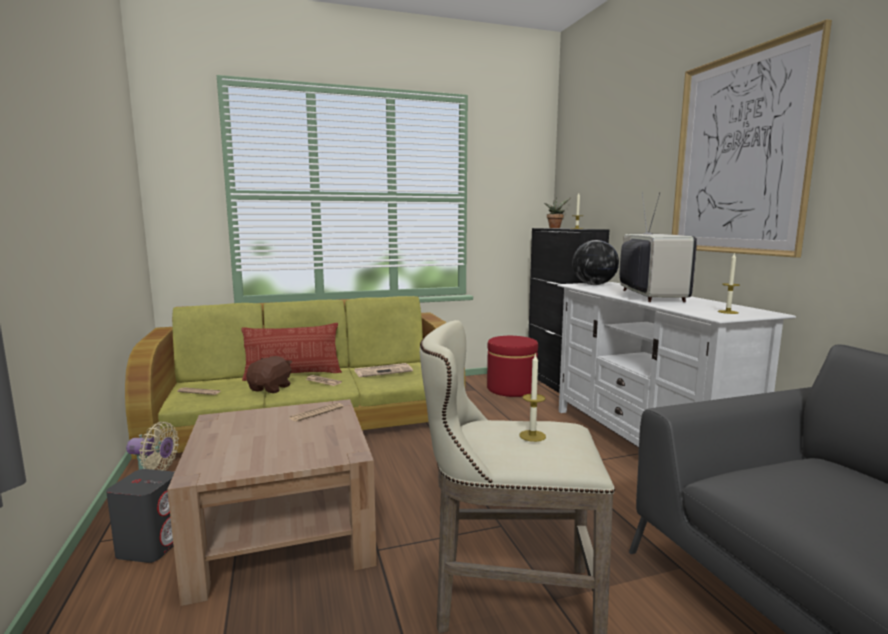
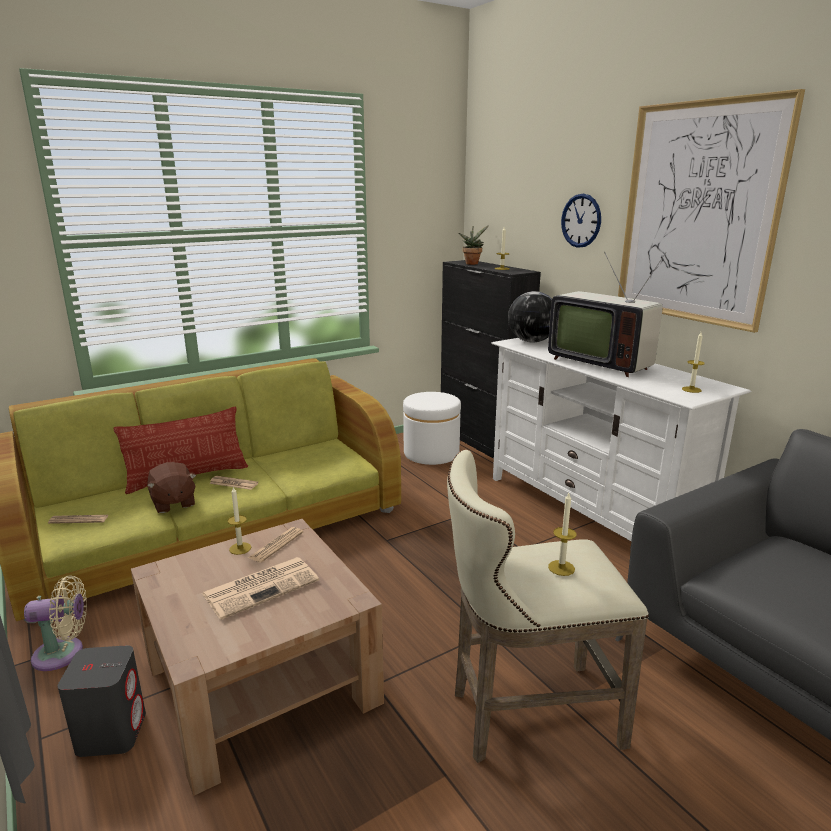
camera: 15 degrees left, 10 degrees up
(271, 388) = (173, 503): brown plush toy -> brown plush toy turned 150 degrees clockwise
(287, 412) = (240, 548): none -> candle
(384, 371) = (299, 458): newspaper -> newspaper (262, 587)
(511, 389) = (431, 453): red ottoman -> white ottoman
(641, 180) = (581, 220): none -> wall clock
(648, 296) = (600, 363): television -> television turned 150 degrees clockwise

